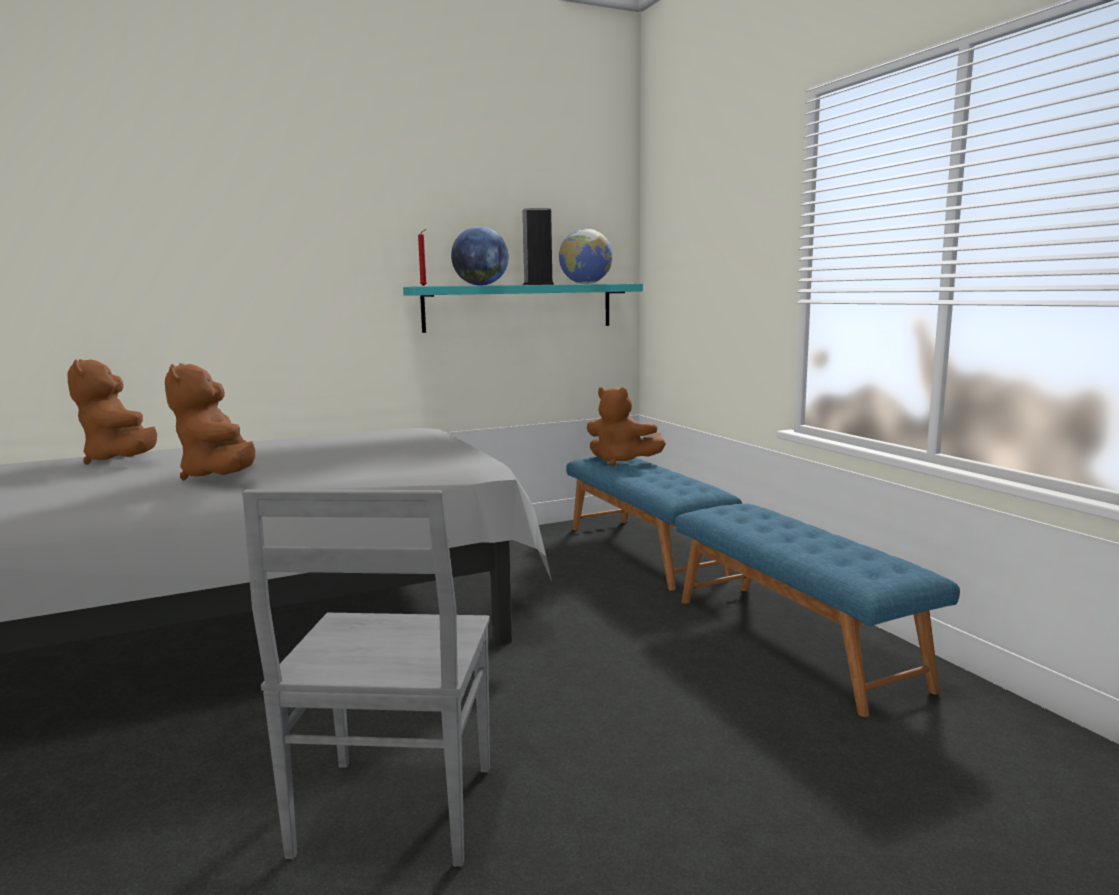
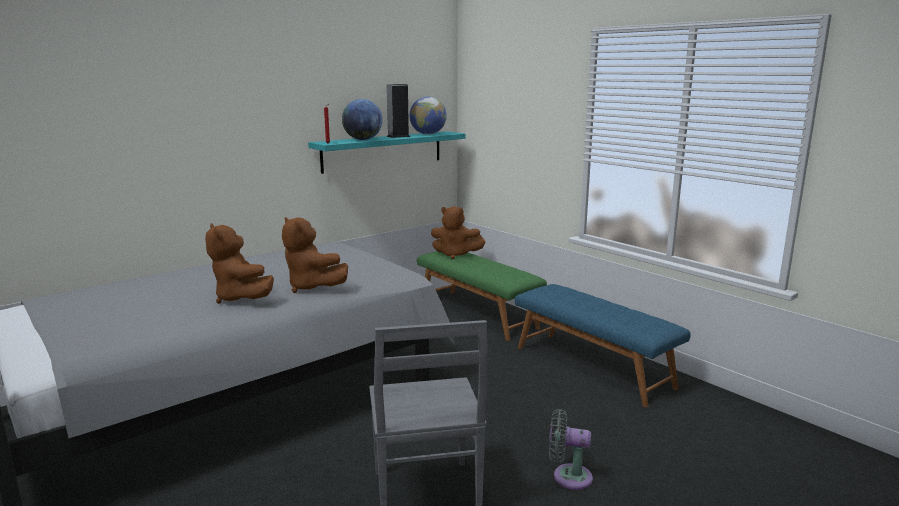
camera: 15 degrees left, 5 degrees up
(121, 460) = (142, 287): brown plush toy -> brown plush toy (312, 287)
(646, 551) = (478, 314): blue bench -> green bench
(657, 820) = (568, 476): none -> grey fan

